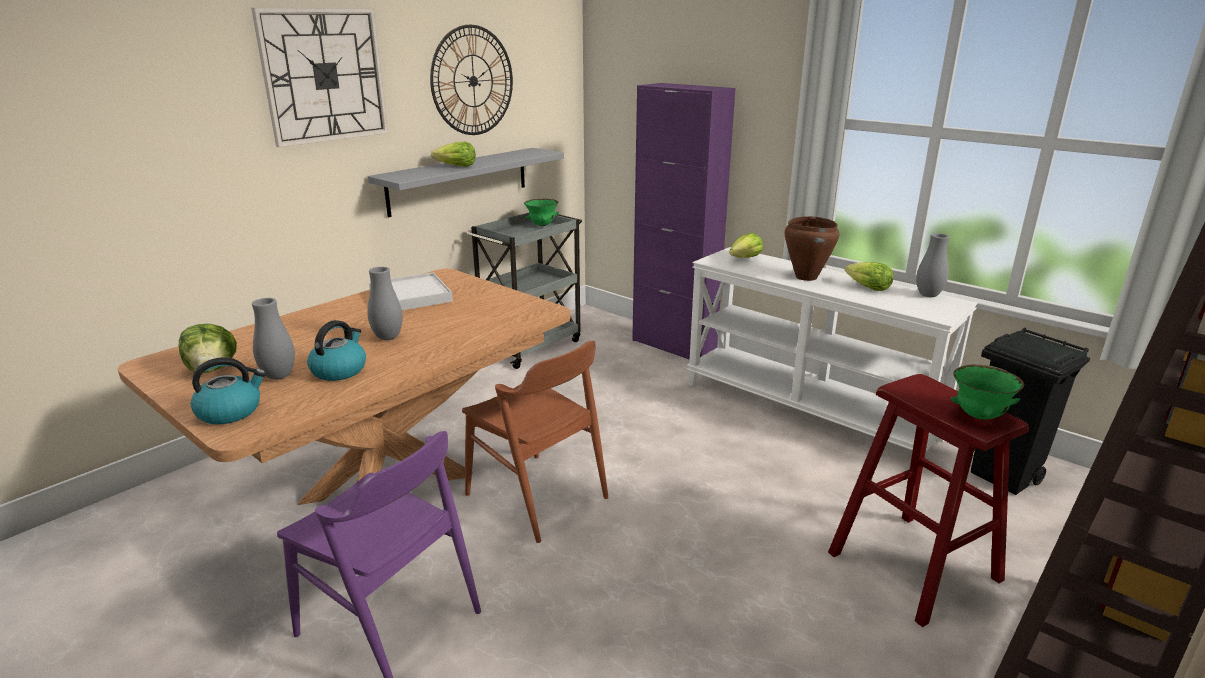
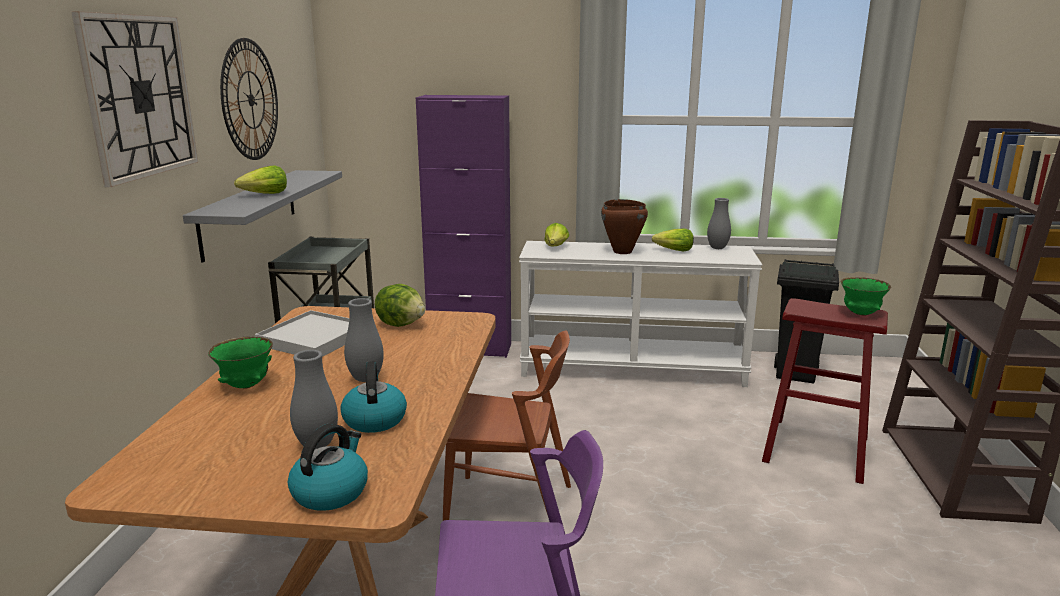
camera: 35 degrees left, 5 degrees down
(212, 369) = (218, 464): lettuce -> lettuce (401, 324)
(542, 225) = (330, 250): green bowl -> green bowl (246, 385)

